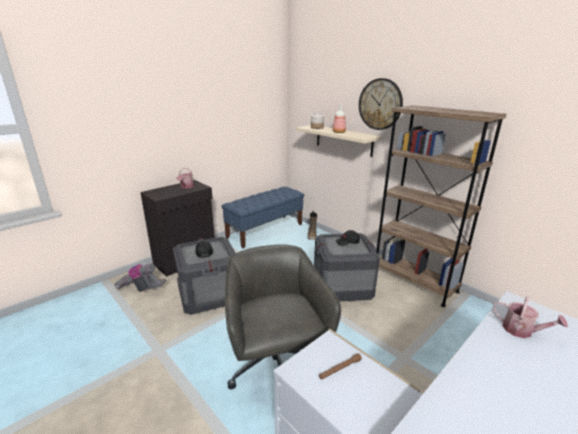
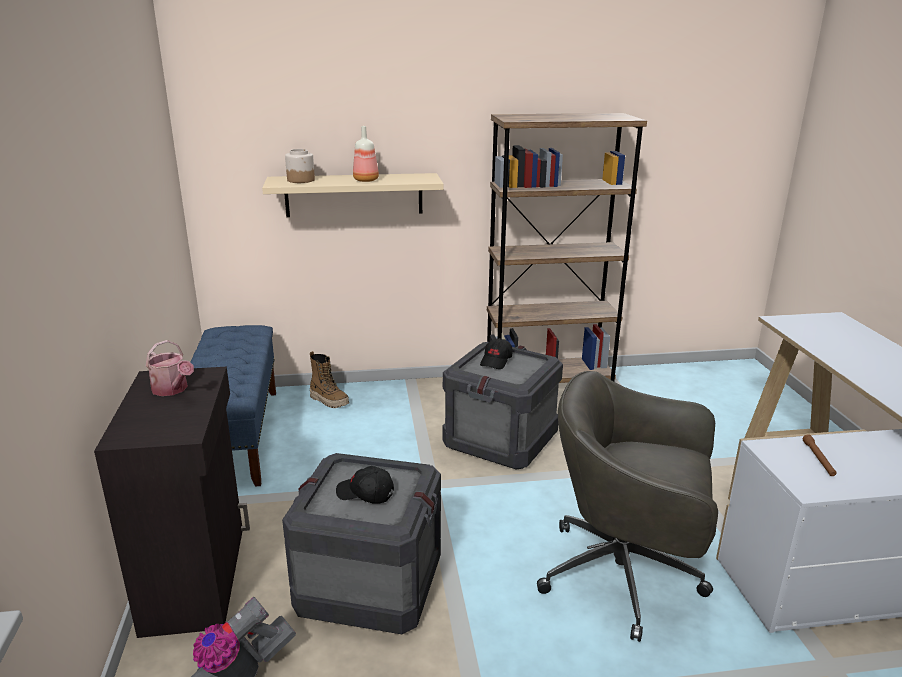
camera: 55 degrees left, 0 degrees up
(380, 104) = (426, 118): wall clock -> none
(522, 330) = (828, 339): watering can -> none

